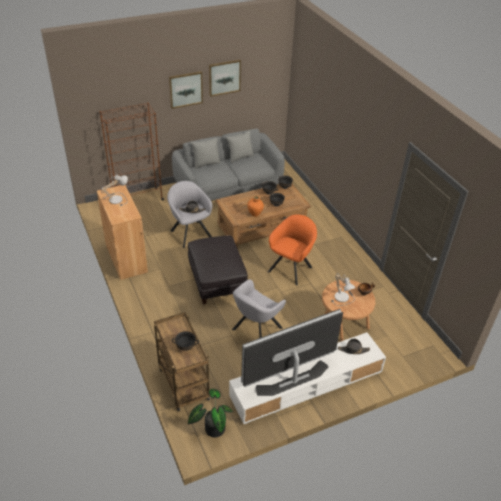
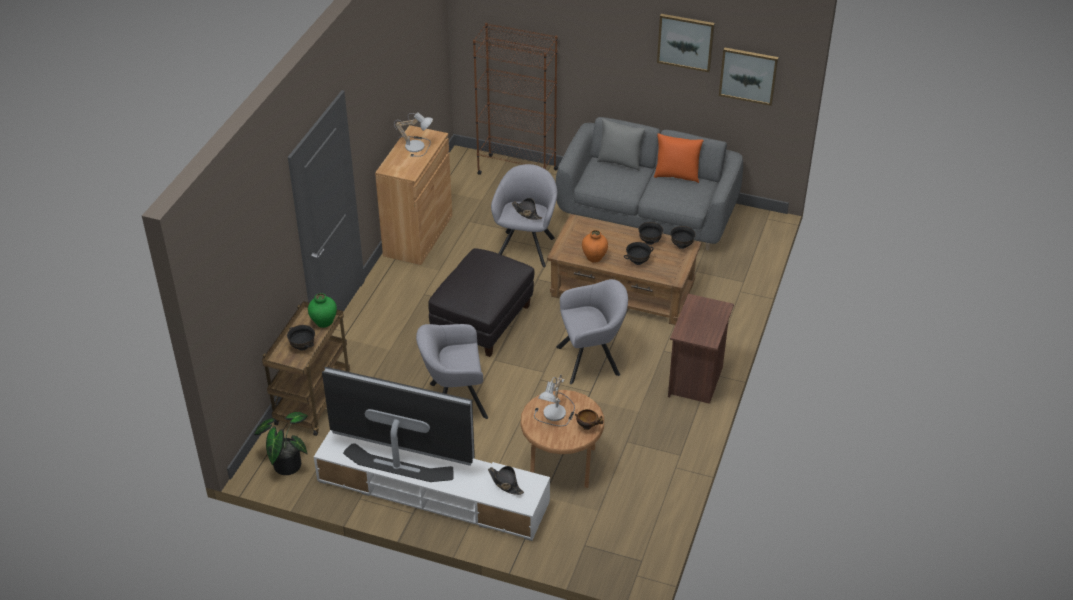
camera: 45 degrees right, 0 degrees up
(179, 326) = (324, 322): none -> green vase
(185, 89) = (620, 38): picture -> picture (748, 75)
(240, 157) = (676, 176): grey pillow -> orange pillow
(291, 268) = (592, 360): orange armchair -> grey armchair
(345, 249) = (696, 381): none -> brown nightstand

